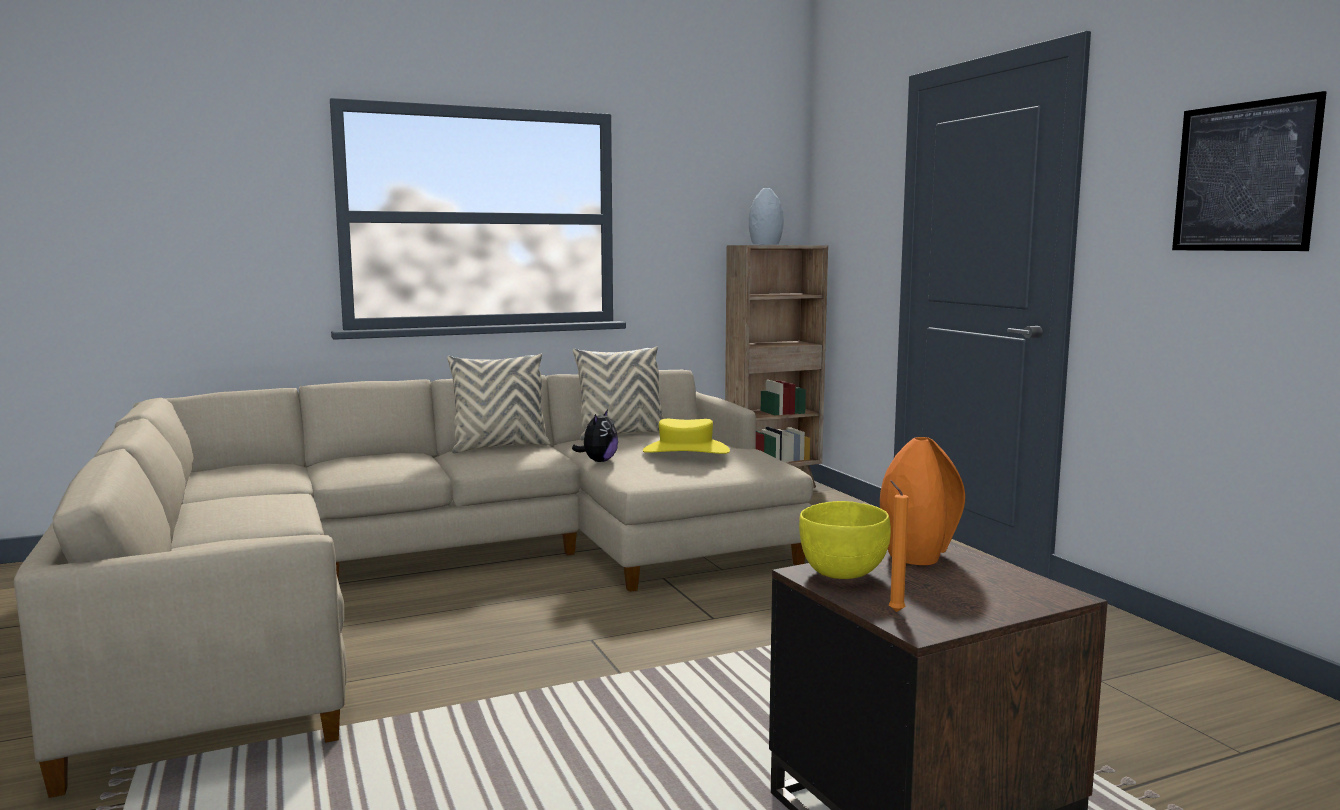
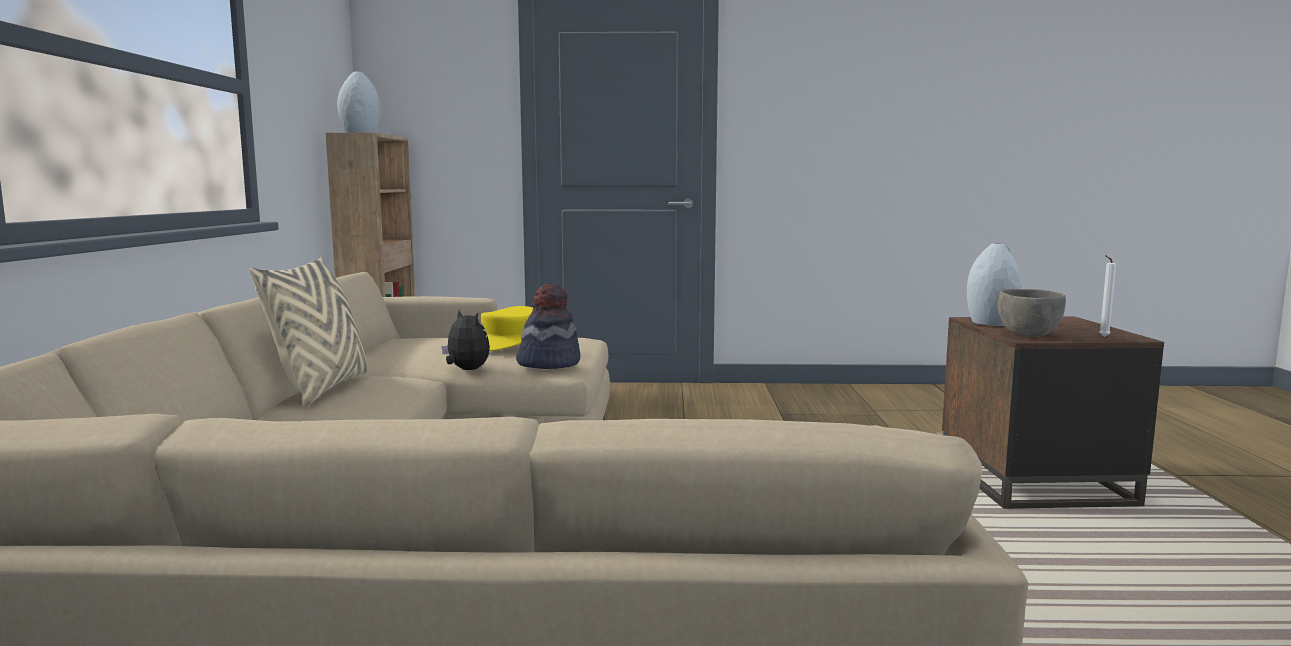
camera: 65 degrees left, 0 degrees up
(621, 435) = (376, 351): beige pillow -> none
(644, 472) = (549, 363): none -> hat
(843, 574) = (1028, 335): yellow bowl -> grey bowl
(894, 611) = (1102, 337): orange candle -> white candle
(917, 556) = (990, 323): orange vase -> grey vase
(1244, 177) = (845, 96): picture -> none

